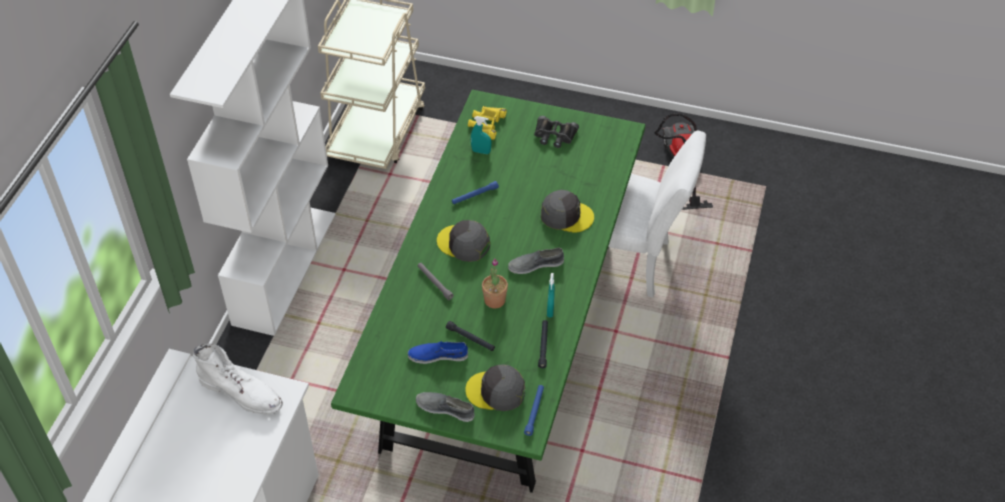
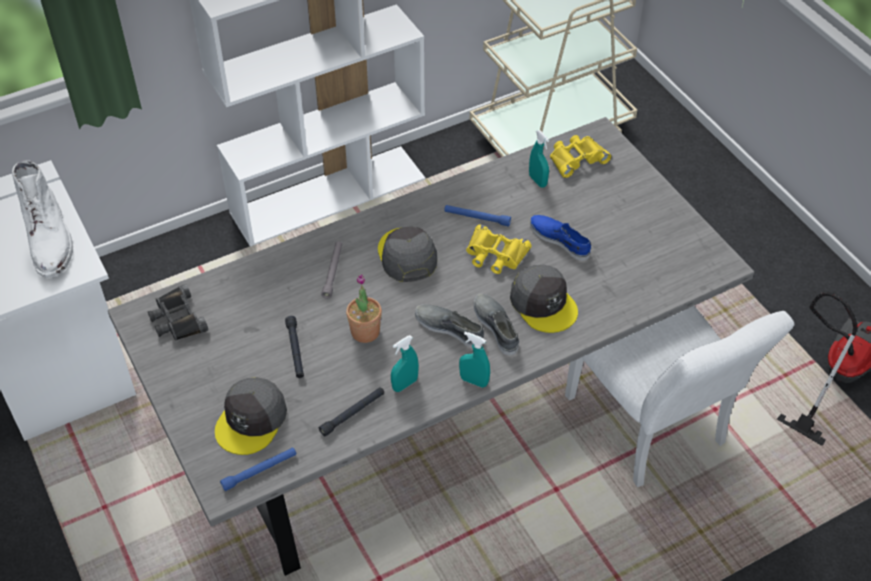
camera: 45 degrees right, 0 degrees up
(438, 355) = (247, 341): blue shoe -> blue shoe (560, 240)
(445, 408) = (188, 396): grey shoe -> grey shoe (496, 326)
(496, 391) = (251, 420): grey cap -> grey cap turned 120 degrees counterclockwise
(502, 340) = (435, 407): green dining table -> grey dining table
(510, 208) = (495, 255): none -> yellow binoculars
(554, 135) = (634, 216): black binoculars -> black binoculars (177, 319)
(582, 281) = (474, 381): none -> turquoise spray bottle

